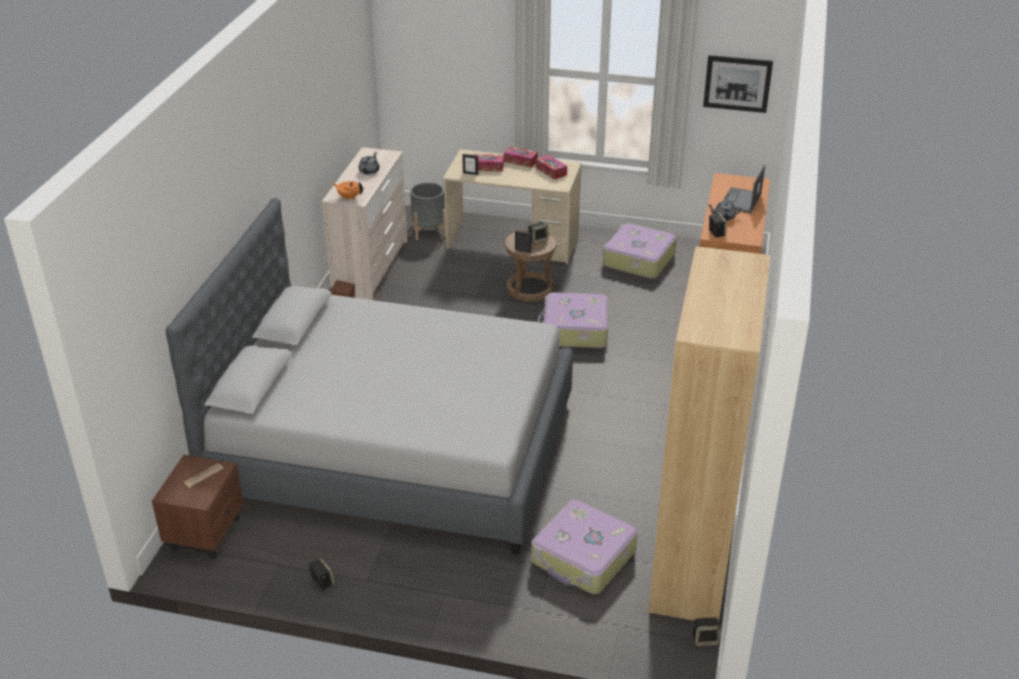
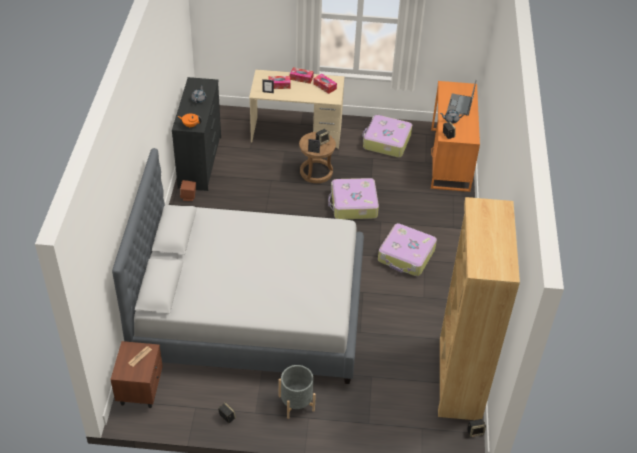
camera: 10 degrees left, 10 degrees up
(371, 268) = (200, 162): beige dresser -> black dresser
(429, 231) = (234, 126): grey planter -> grey planter (296, 403)
(583, 557) = (391, 382): suitcase -> suitcase (406, 256)
(737, 83) = (454, 21): picture -> none

